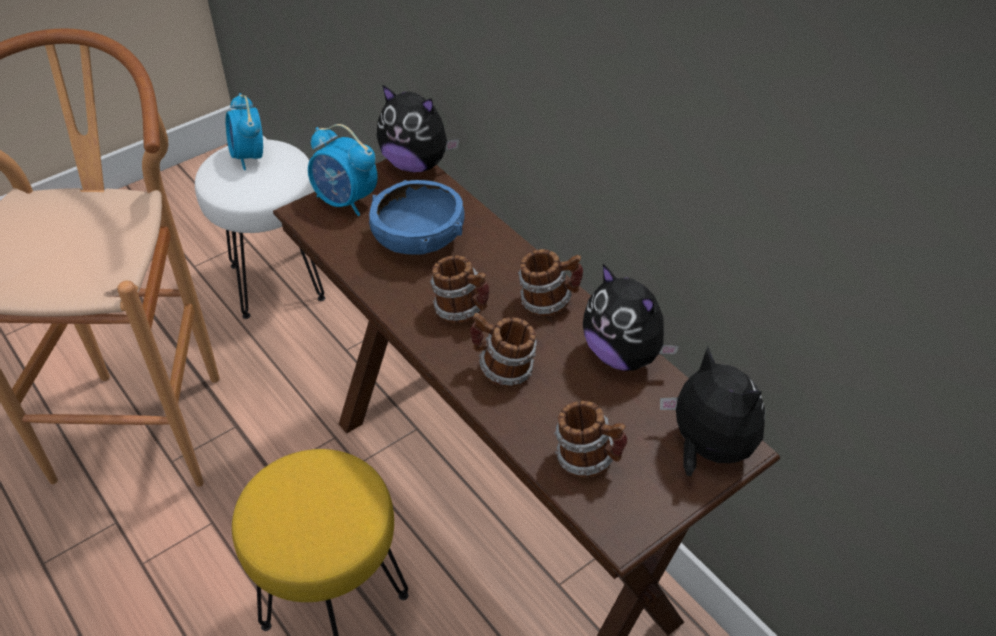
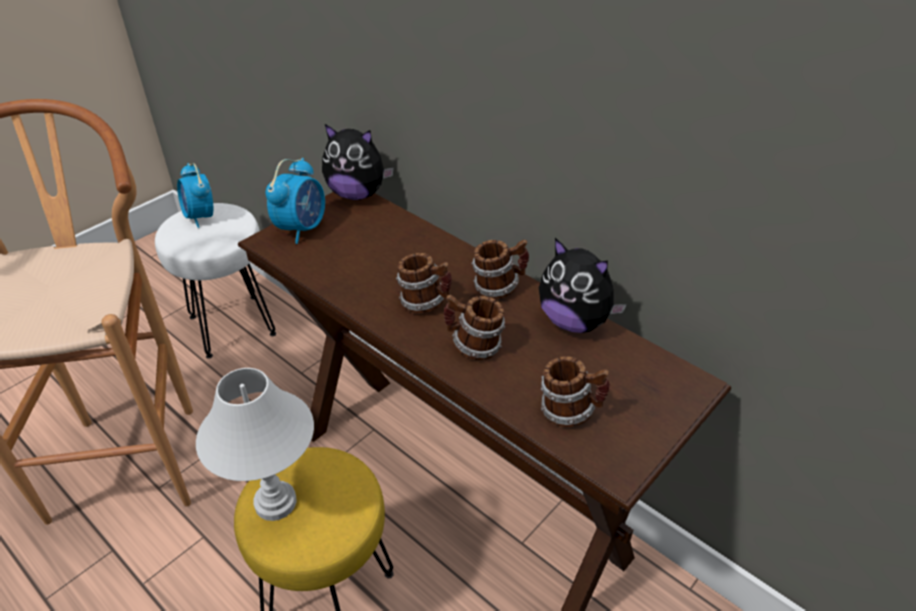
camera: 10 degrees left, 5 degrees down
(277, 505) = (276, 503): none -> white table lamp
(345, 201) = (302, 228): alarm clock -> alarm clock turned 90 degrees counterclockwise
(419, 239) = (373, 251): blue bowl -> none
(707, 448) = (669, 388): plush toy -> none

